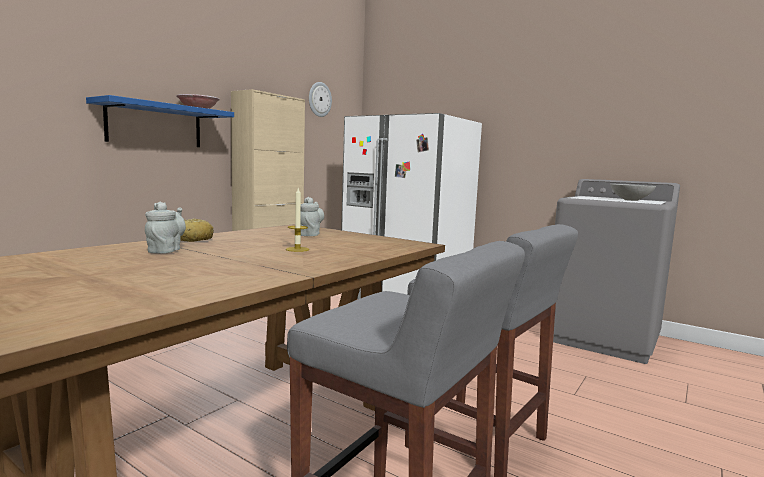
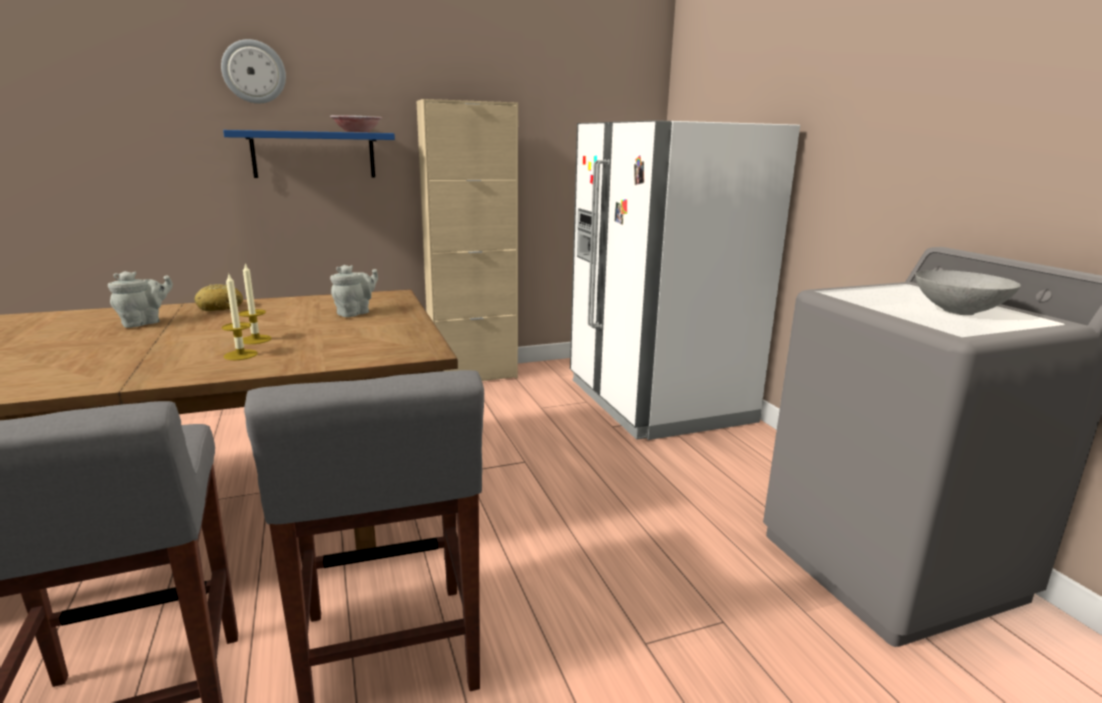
camera: 35 degrees right, 10 degrees up
(319, 99) = (576, 94): wall clock -> wall clock (254, 72)
(319, 255) = (240, 355): none -> candle

